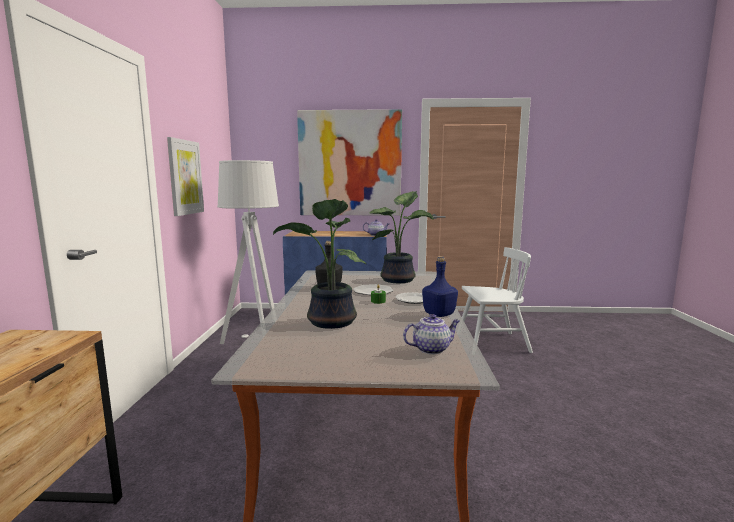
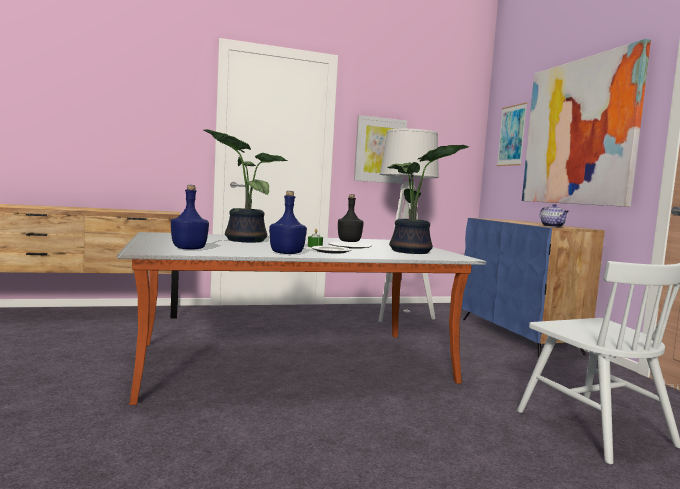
camera: 70 degrees right, 5 degrees down
(272, 159) = (512, 135): none -> picture
(431, 349) = (189, 249): teapot -> blue bottle

